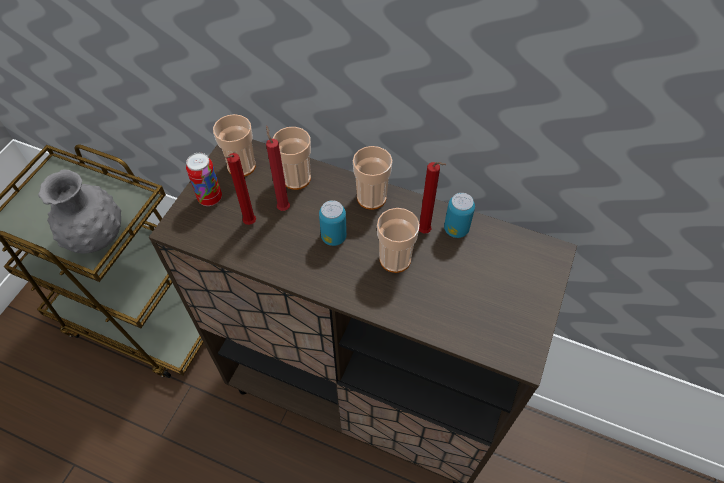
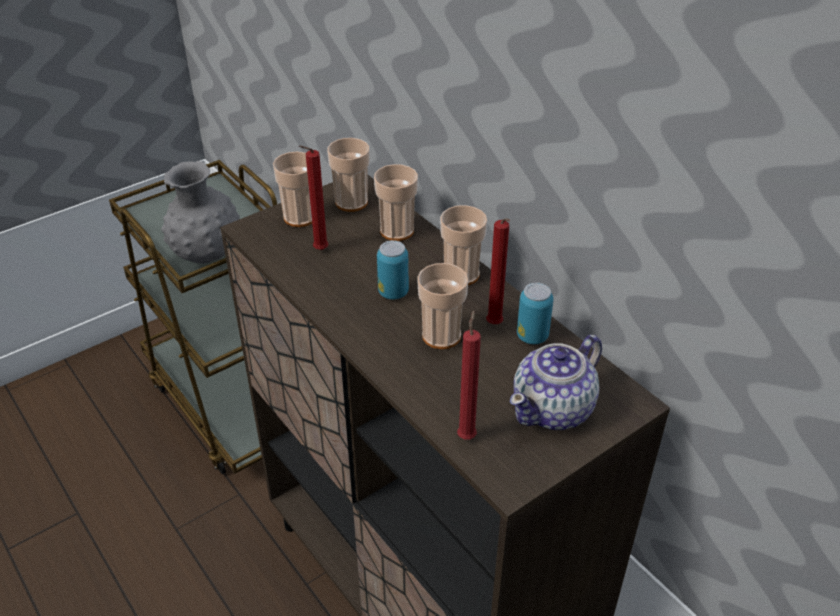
camera: 30 degrees right, 15 degrees down
(210, 198) = (300, 217): can -> cup
(283, 207) = (363, 249): red candle -> red candle (467, 435)
(510, 283) = (554, 409): none -> teapot

